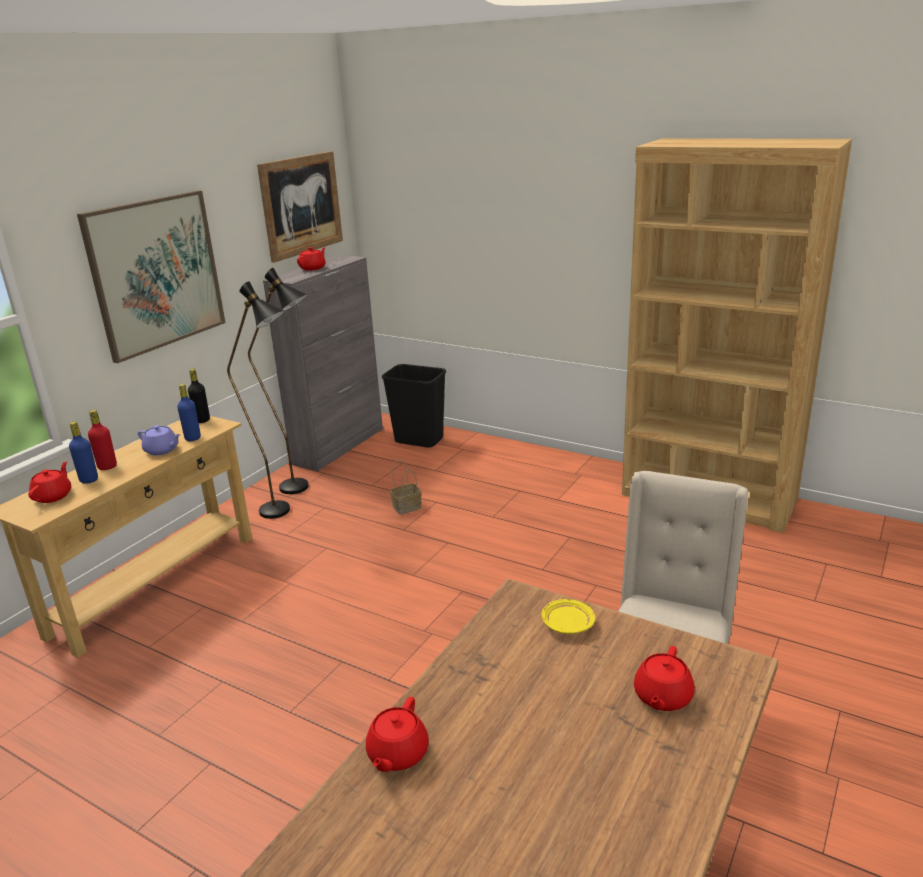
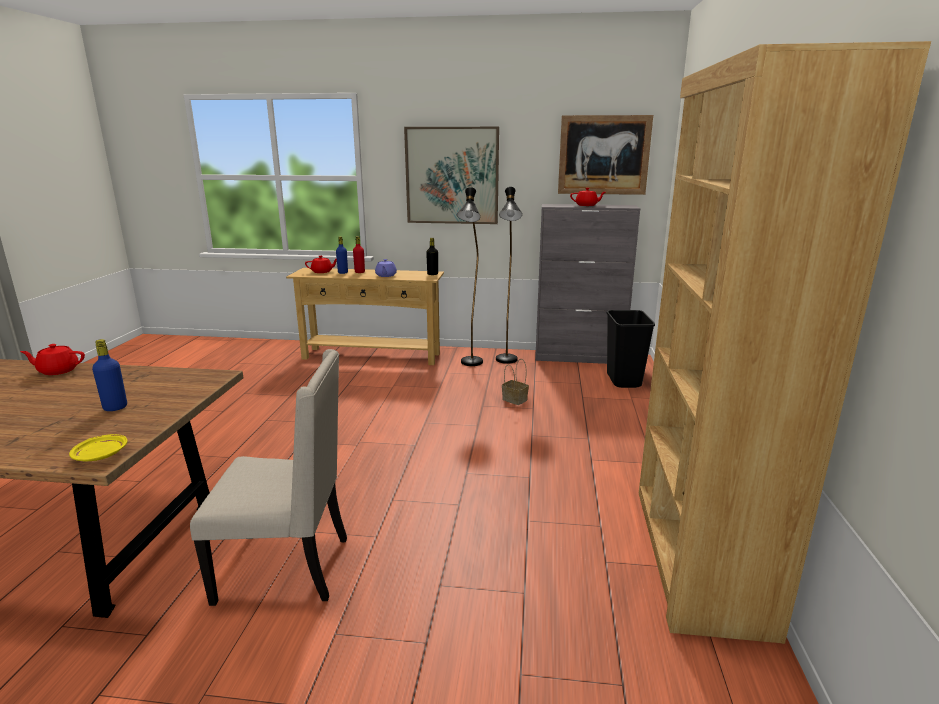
camera: 65 degrees right, 5 degrees down
(193, 438) = (406, 277): blue bottle -> blue bottle (115, 407)
(567, 624) = (177, 394): yellow plate -> yellow plate (101, 455)
(662, 697) = (73, 432): red teapot -> none

